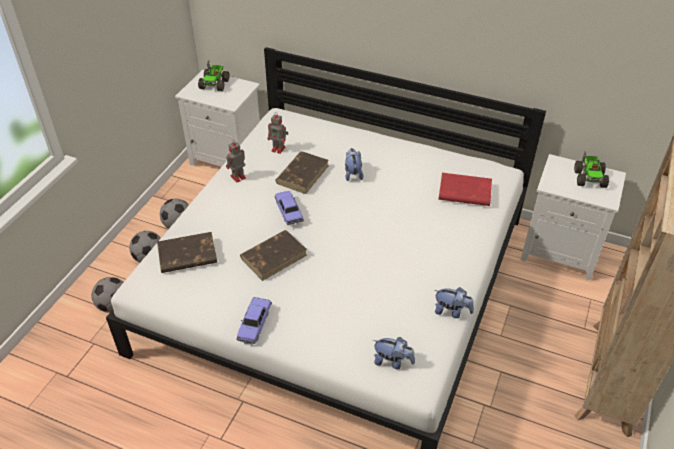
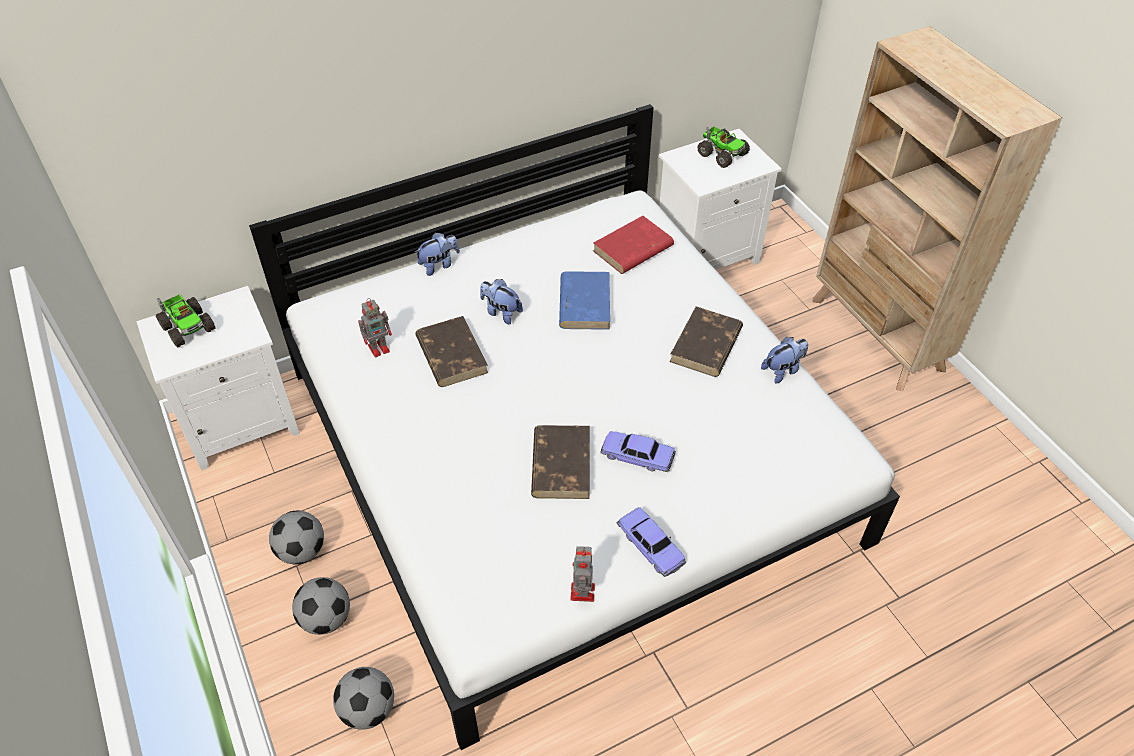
camera: 50 degrees left, 5 degrees up
(187, 255) = (471, 549): brown book -> brown book (706, 346)
(237, 177) = (383, 417): toy robot -> toy robot (582, 593)
(288, 212) = (502, 406): toy car -> toy car (637, 456)
(392, 361) = (807, 459): plush toy -> plush toy (439, 265)
(397, 198) = (584, 303): none -> blue book

